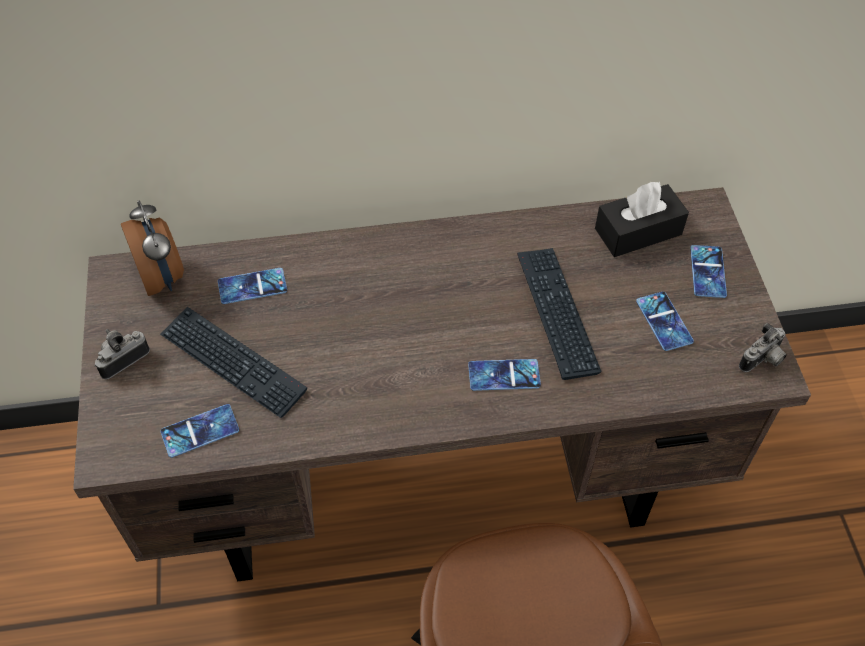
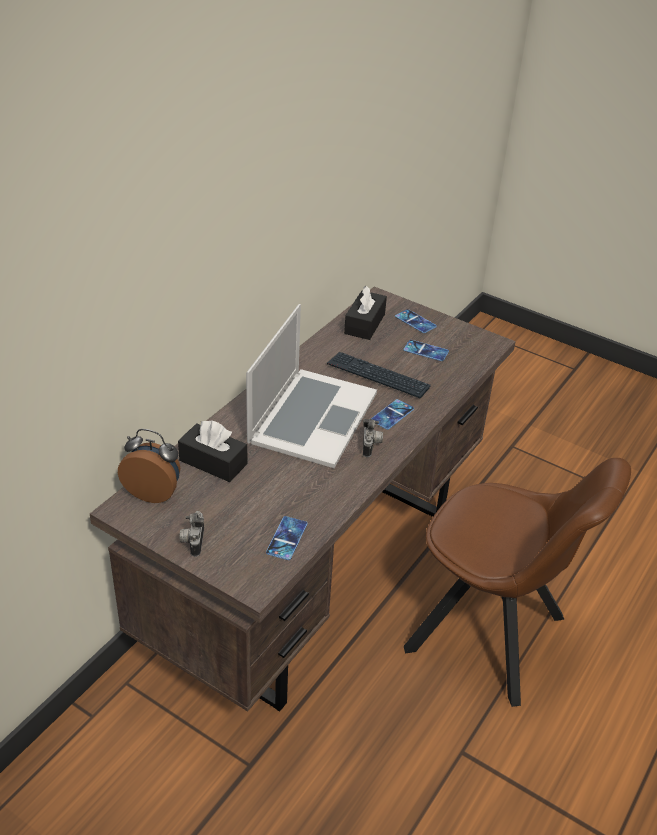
camera: 50 degrees left, 15 degrees down
(233, 363) = (257, 500): keyboard -> none
(252, 286) = (213, 462): phone -> black tissue box
(415, 309) = (312, 417): none -> laptop
(763, 360) = (482, 340): camera -> camera (371, 446)

